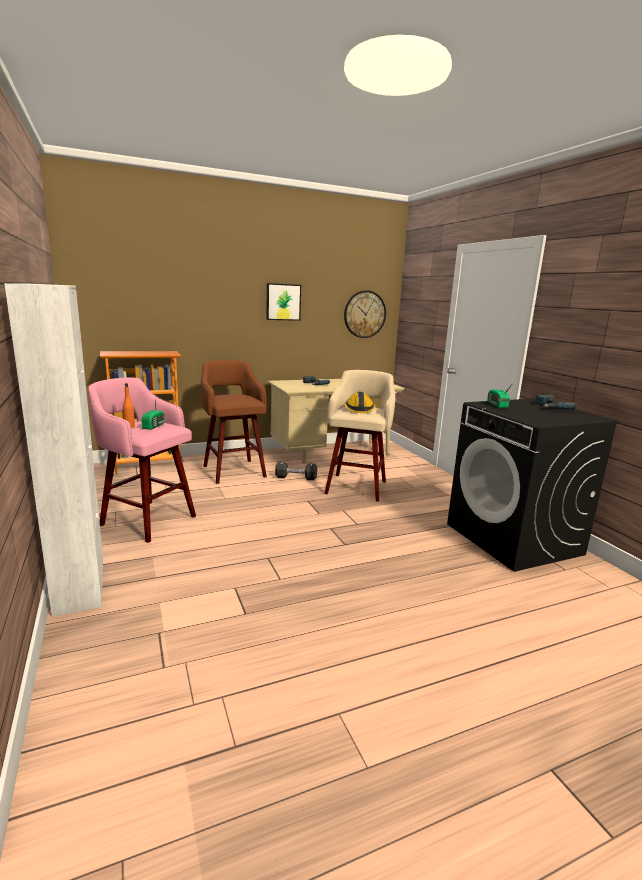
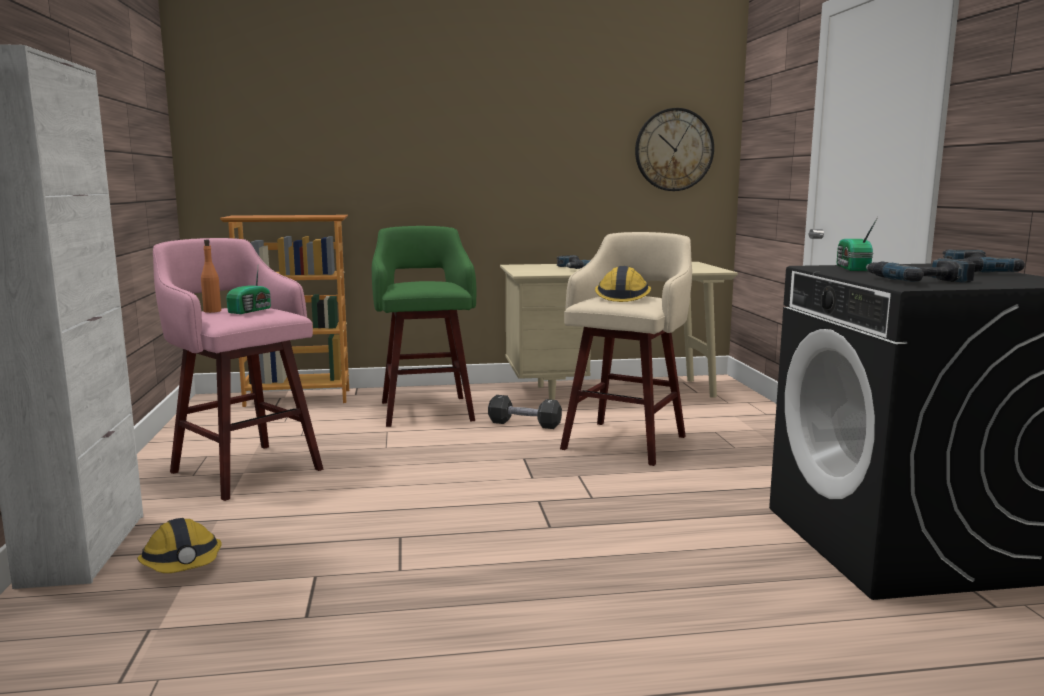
camera: 15 degrees right, 5 degrees down
(150, 588) = (182, 564): none -> hard hat
(233, 470) = (426, 410): brown stool -> green stool
(283, 302) = (525, 132): picture -> none
(537, 417) = (918, 280): none -> power drill

